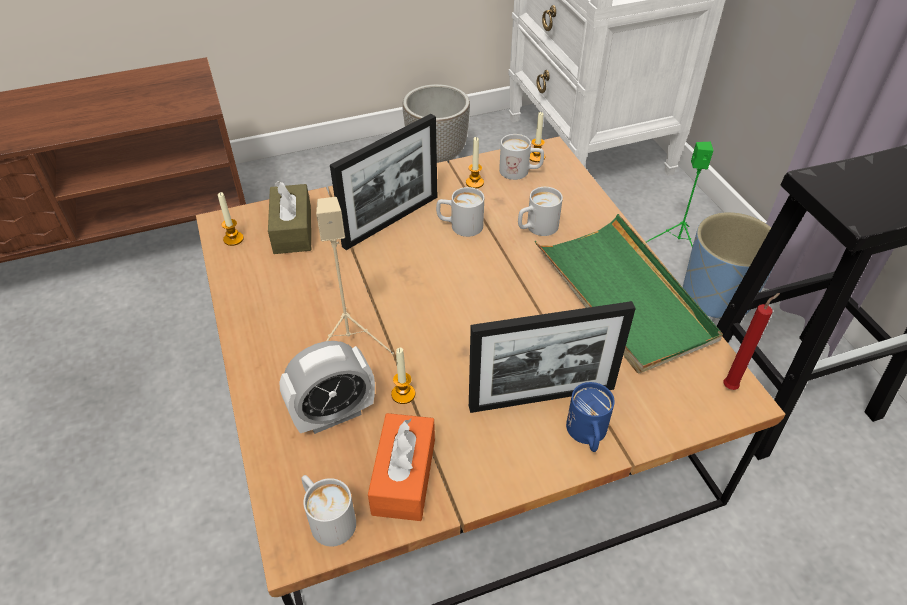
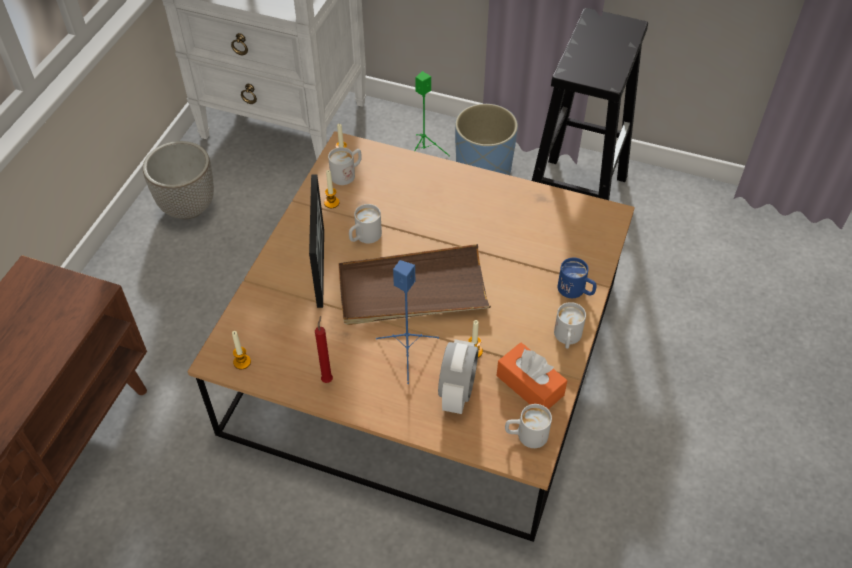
camera: 50 degrees left, 5 degrees up
(292, 230) = (269, 324): brown tissue box -> none
(350, 341) = (408, 352): beige speaker -> blue speaker
(433, 297) = (412, 290): none -> brown tray
(536, 228) = (407, 203): white mug -> white mug (567, 338)
(542, 397) = (535, 292): picture frame -> none
(623, 296) = (501, 206): green tray -> none
(731, 386) = (601, 212): red candle -> red candle (327, 379)

